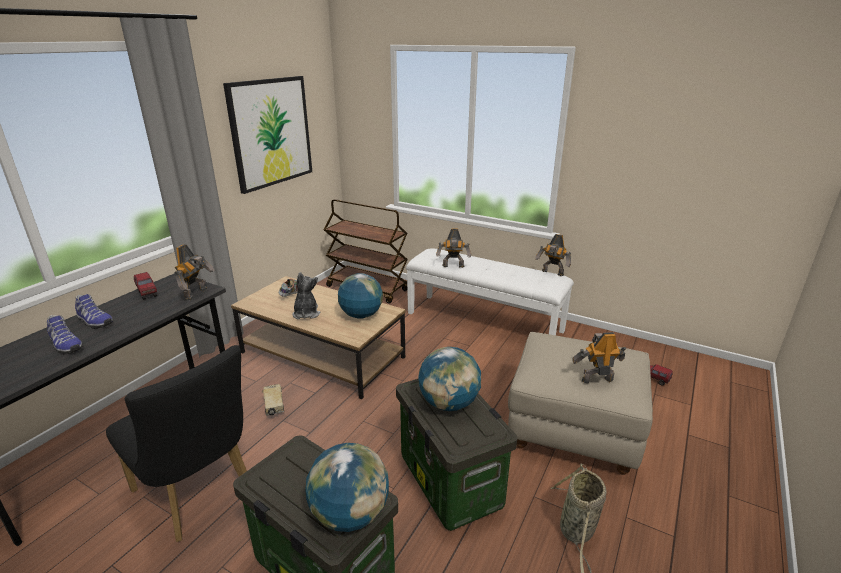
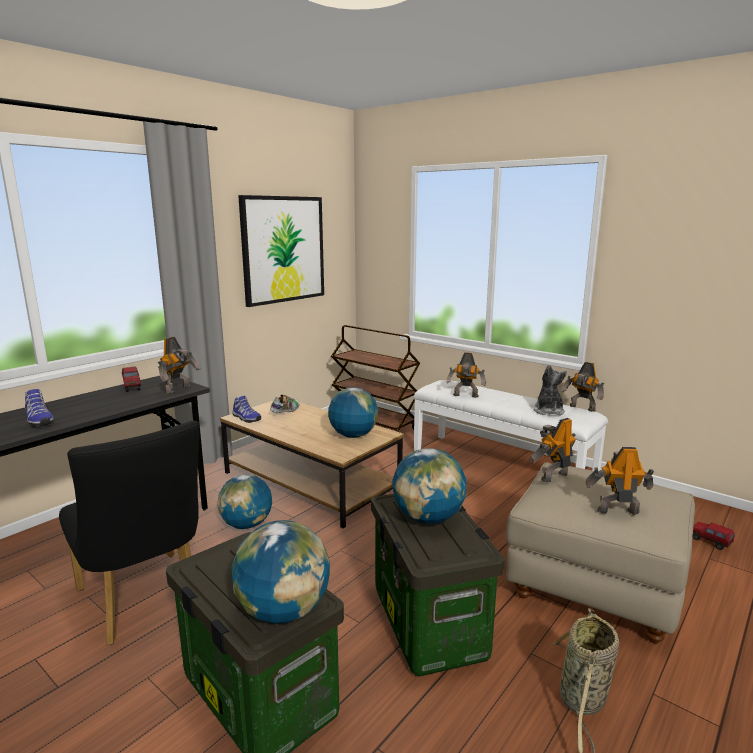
camera: 10 degrees right, 10 degrees down
(94, 322) = (73, 405): shoe -> shoe (246, 418)
(274, 405) = (246, 525): toy truck -> globe
(306, 313) = (294, 430): plush toy -> plush toy (548, 411)
(541, 349) = (553, 476): none -> toy robot

